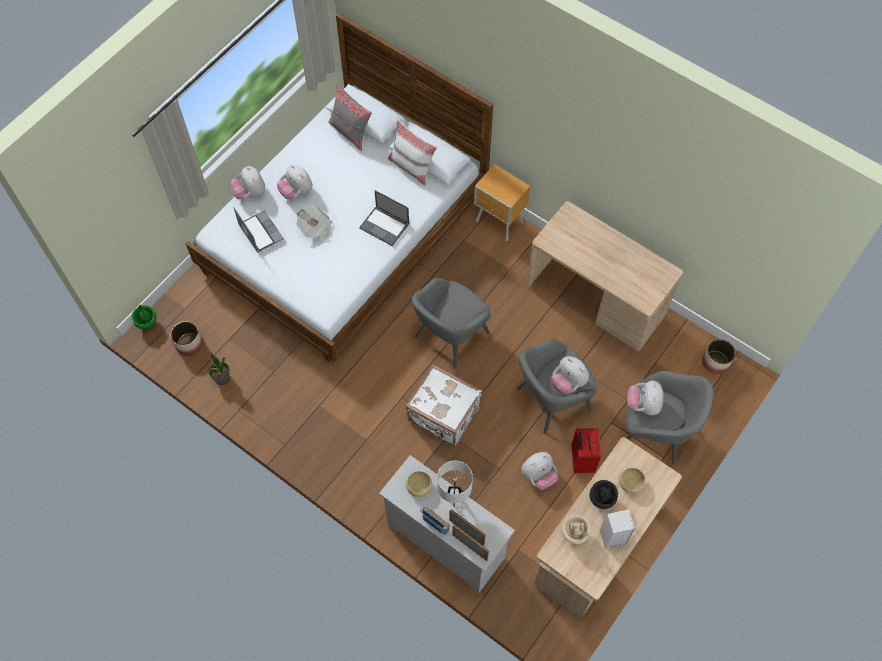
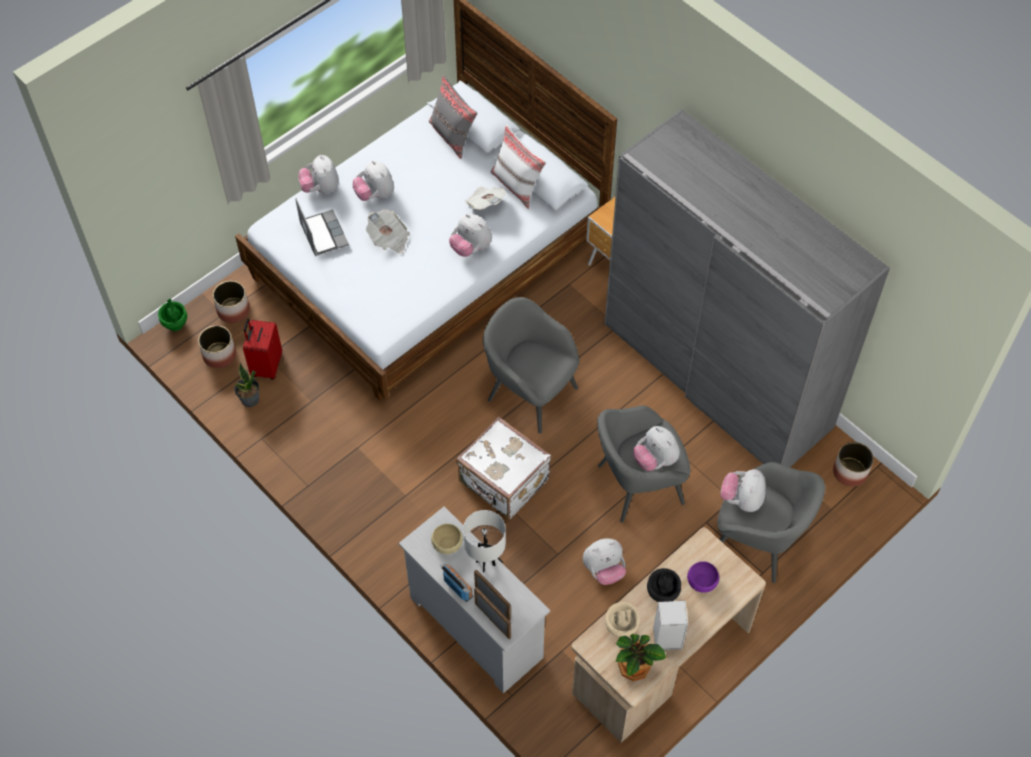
camera: 10 degrees right, 5 degrees down
(193, 304) = (233, 310): none -> planter
(385, 226) = (471, 247): laptop -> plush toy
(389, 186) = (485, 203): none -> newspaper
(450, 336) = (530, 393): grey armchair -> grey armchair turned 75 degrees clockwise
(581, 460) = (660, 560): red suitcase -> red suitcase (266, 366)
(592, 566) = (635, 668): none -> potted plant
(596, 299) = (716, 376): beige desk -> grey wardrobe
(630, 483) = (702, 581): beige bowl -> purple bowl

